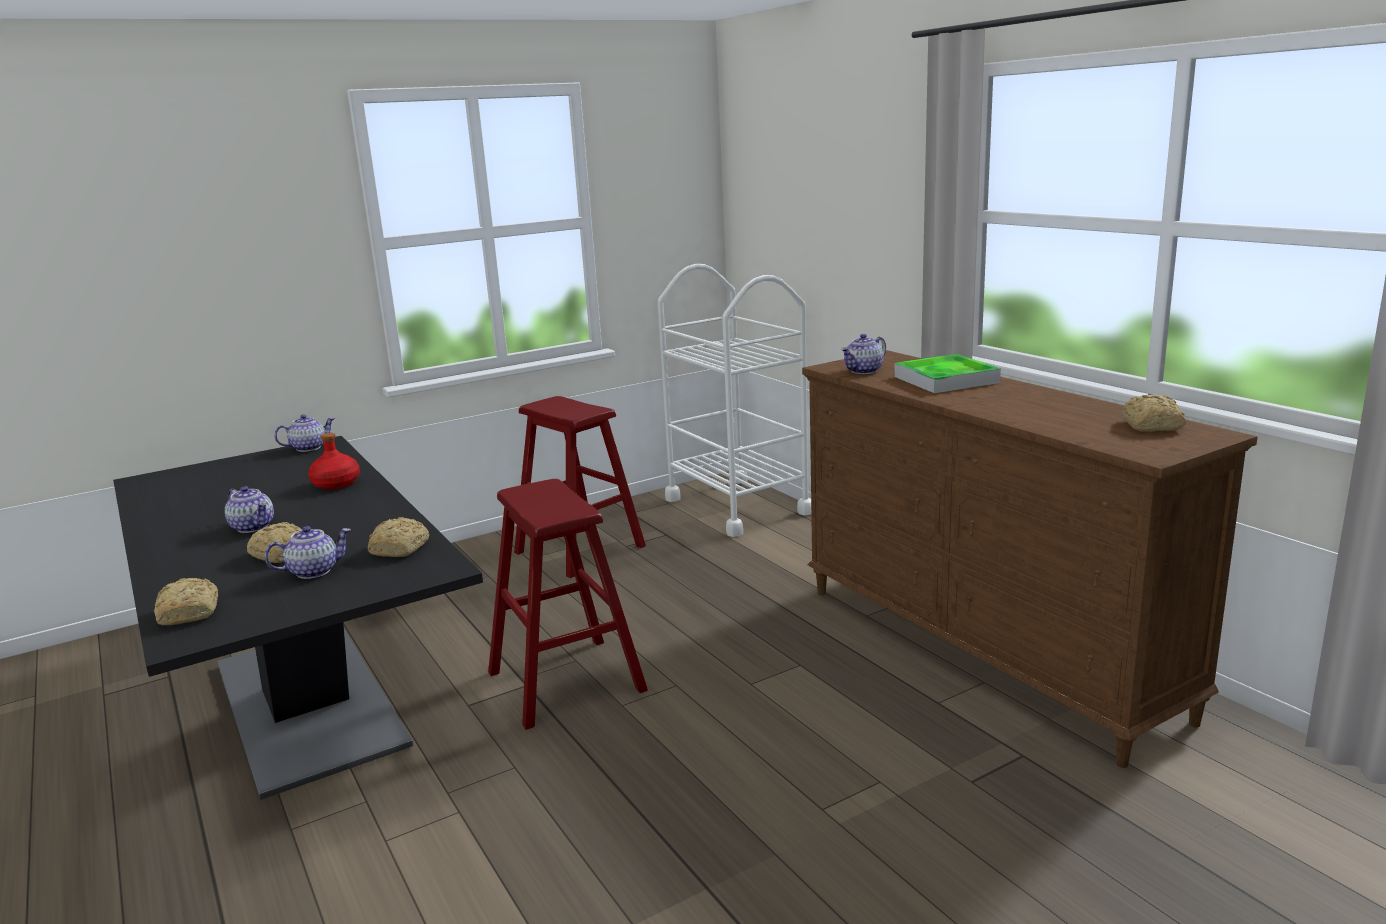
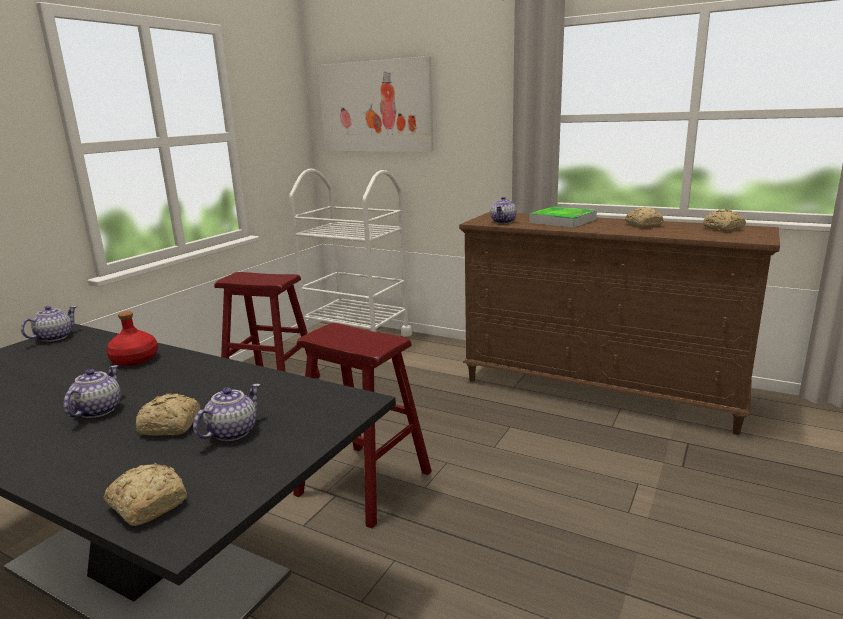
camera: 30 degrees left, 0 degrees up
(253, 527) = (98, 410): teapot -> teapot turned 90 degrees counterclockwise
(401, 548) = (289, 395): bread -> bread (643, 225)
(786, 181) = (375, 107): none -> picture

